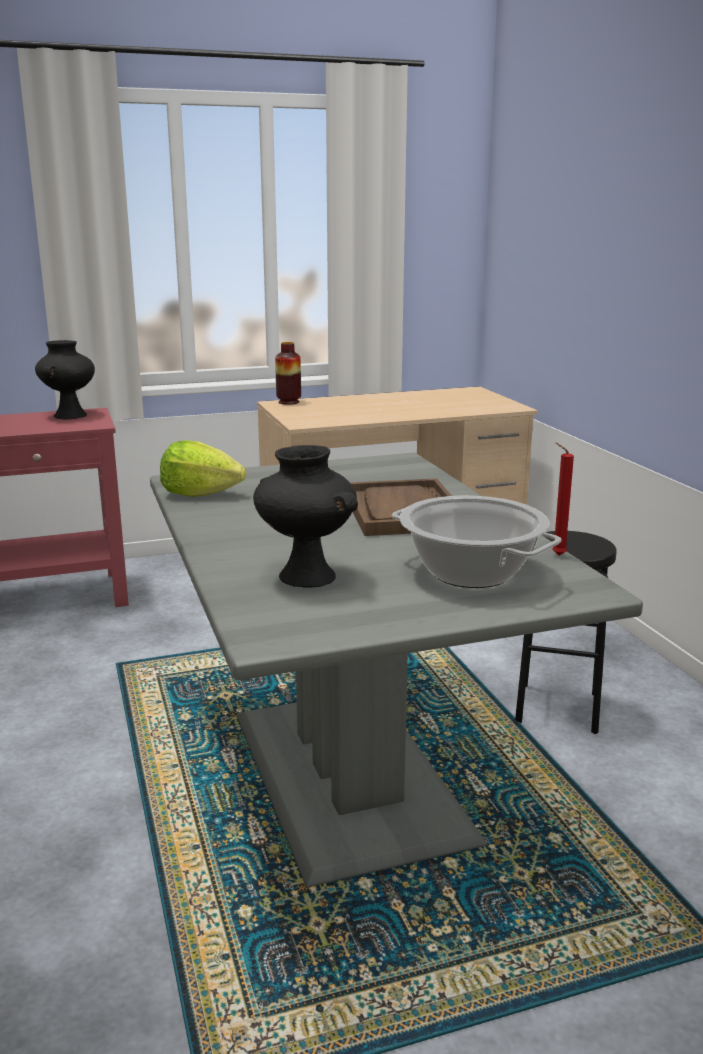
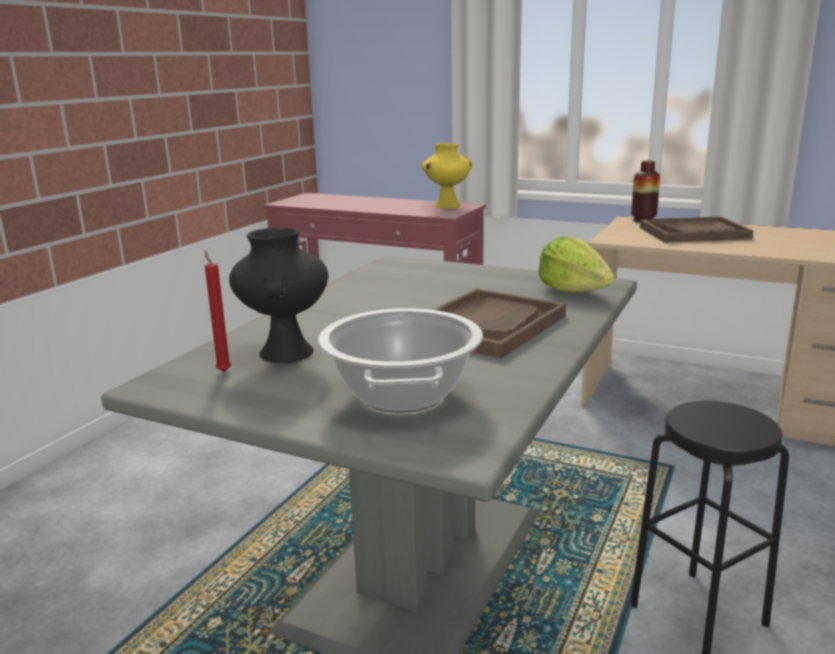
camera: 45 degrees right, 0 degrees up
(70, 415) = (447, 206): black vase -> yellow vase
(200, 494) = (379, 274): lettuce -> lettuce (573, 291)
(352, 407) = (693, 233): none -> brown tray
(556, 555) = (519, 407): red candle -> red candle (223, 371)

